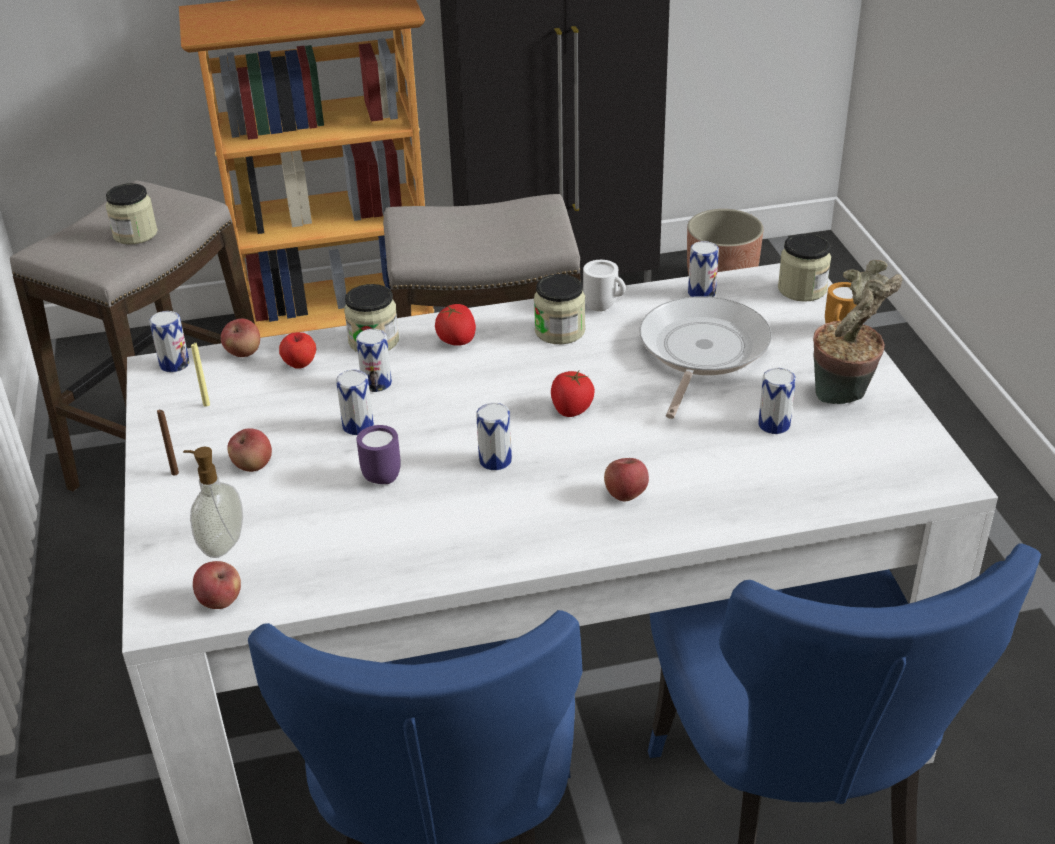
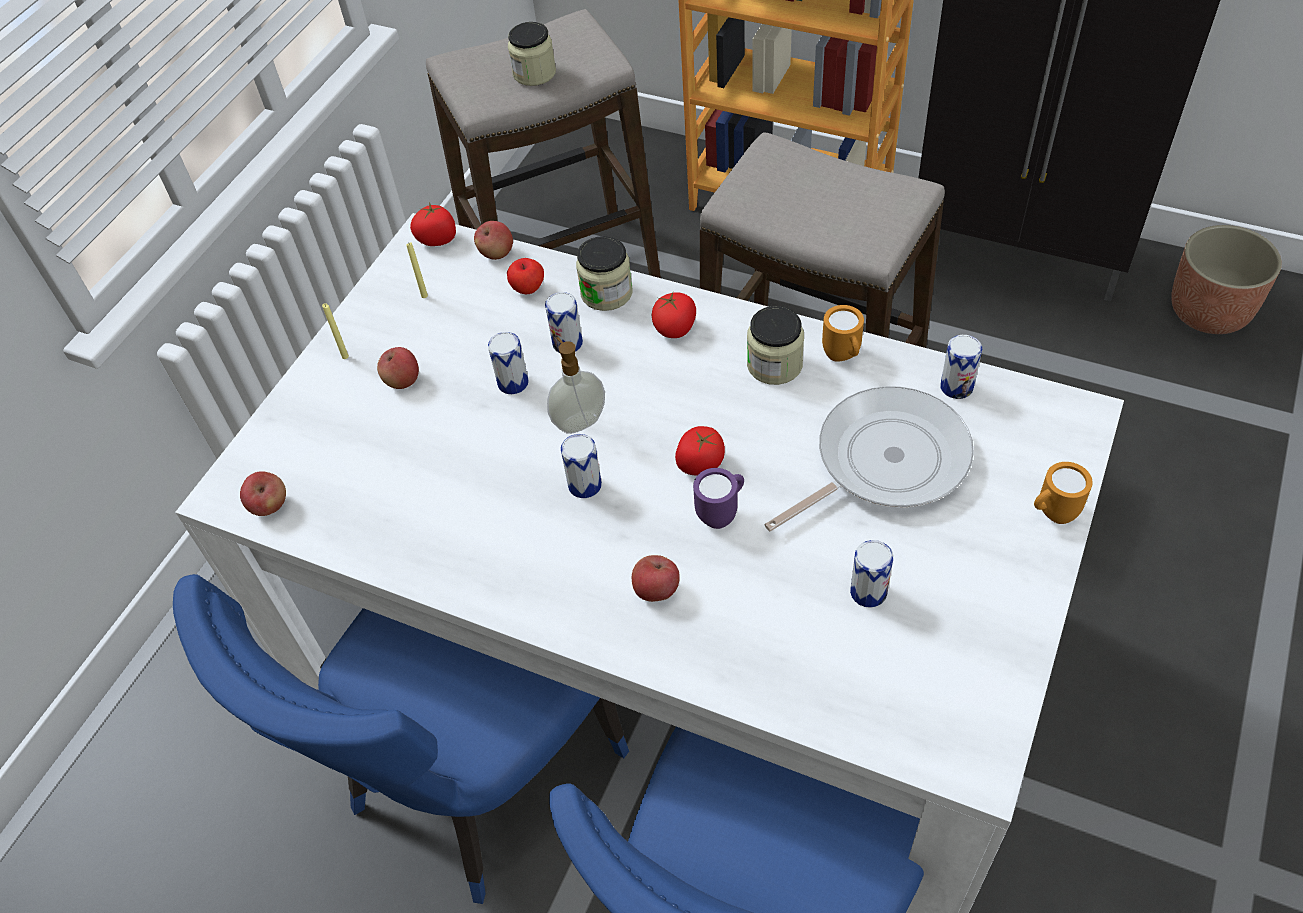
camera: 40 degrees right, 15 degrees up
(174, 364) = (437, 239): can -> tomato
(175, 473) = (345, 356): brown candle -> yellow candle
(221, 544) = (316, 449): soap dispenser -> soap dispenser (579, 421)
(384, 474) = (487, 447): purple mug -> purple mug (721, 513)
(605, 307) = (843, 357): white mug -> orange mug
(802, 289) = (1068, 436): jar -> none
(844, 396) = (974, 599): potted plant -> none

